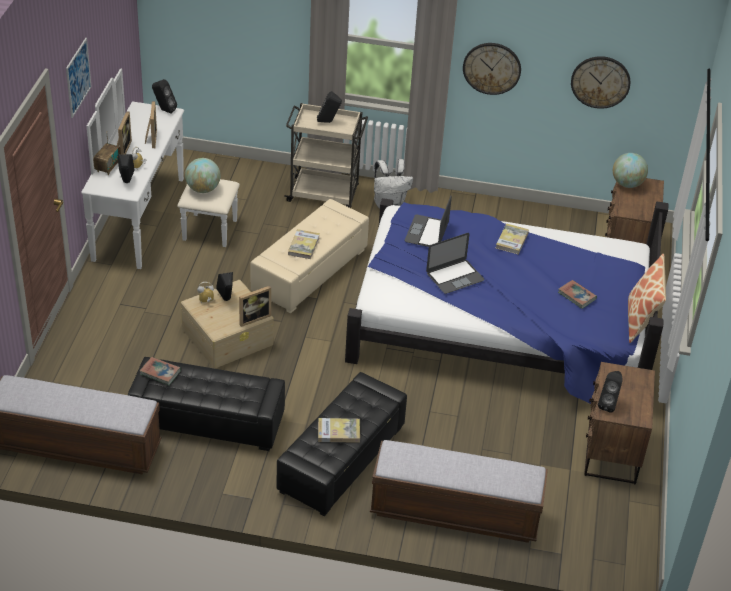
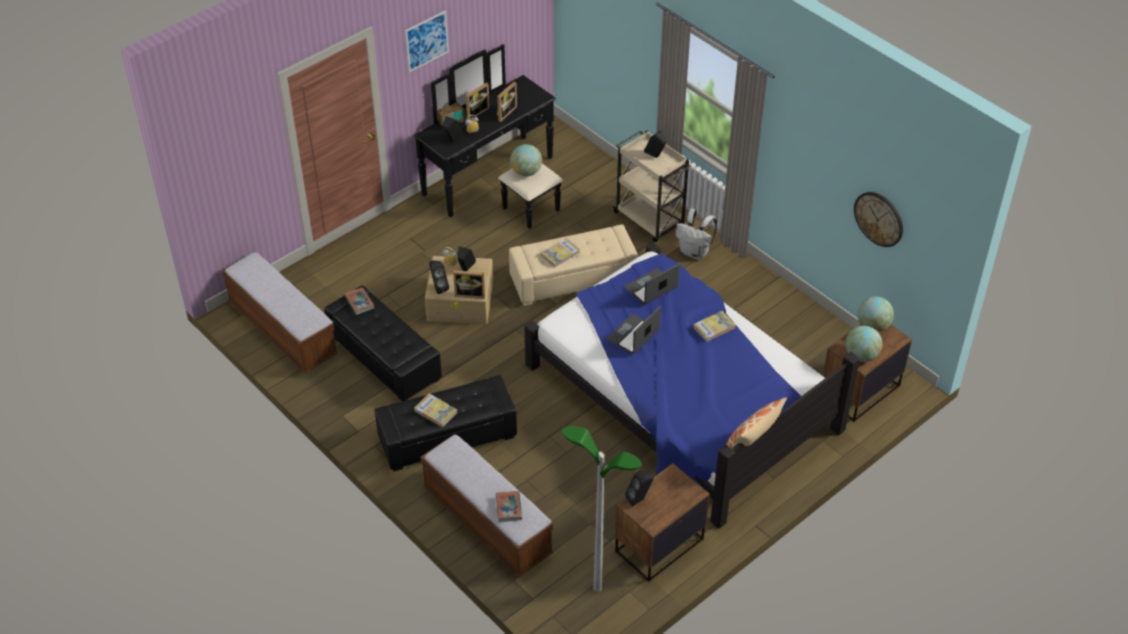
camera: 40 degrees right, 5 degrees up
(155, 221) = (498, 183): white dresser -> black dresser
(164, 110) = (539, 92): black speaker -> black speaker (438, 287)
(455, 276) = (633, 335): laptop -> laptop turned 120 degrees clockwise
(492, 68) = (795, 165): wall clock -> none
(577, 296) = (716, 400): book -> book (508, 508)
(602, 513) = (597, 588): none -> floor lamp
(643, 209) = (861, 356): none -> globe

